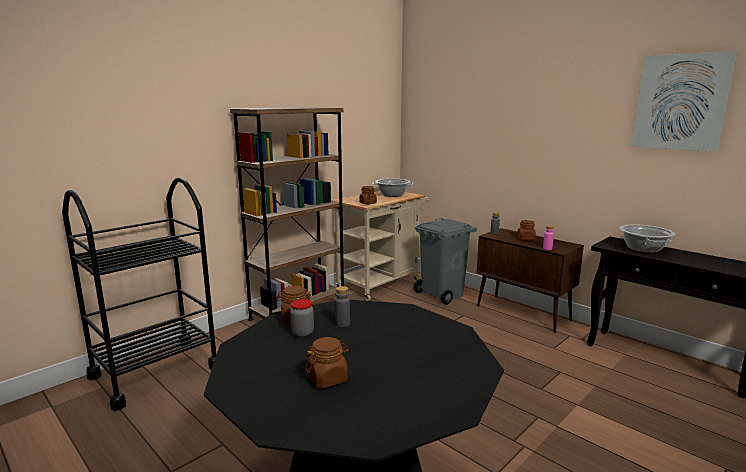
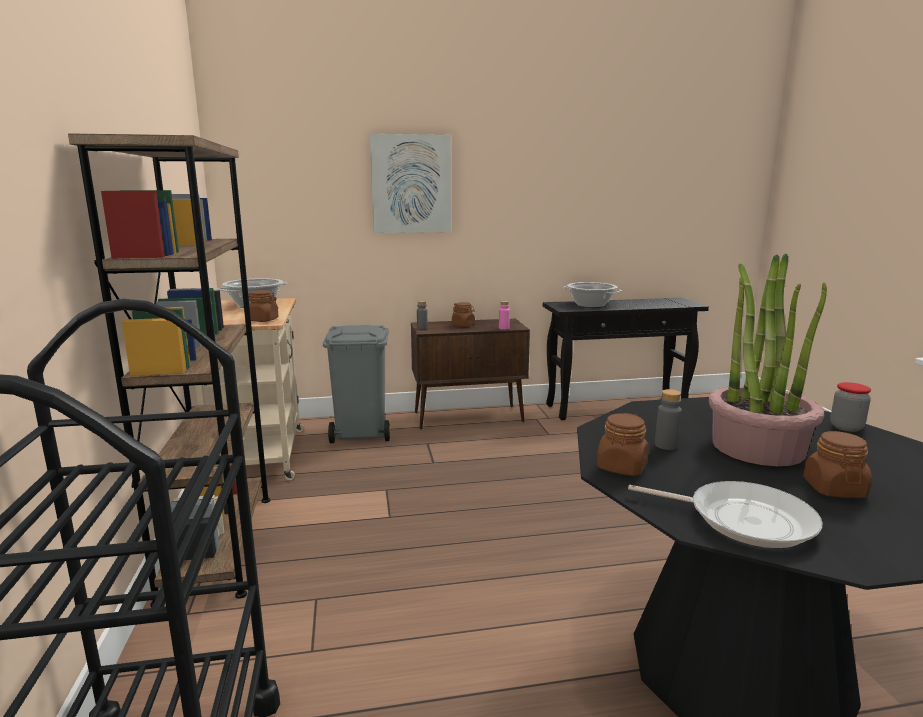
camera: 55 degrees left, 0 degrees up
(255, 356) = (743, 520): none -> frying pan
(302, 333) = (680, 473): jar -> jar (846, 427)
(375, 349) = (757, 447): none -> potted plant
(680, 102) = (591, 156): picture -> picture (411, 184)

